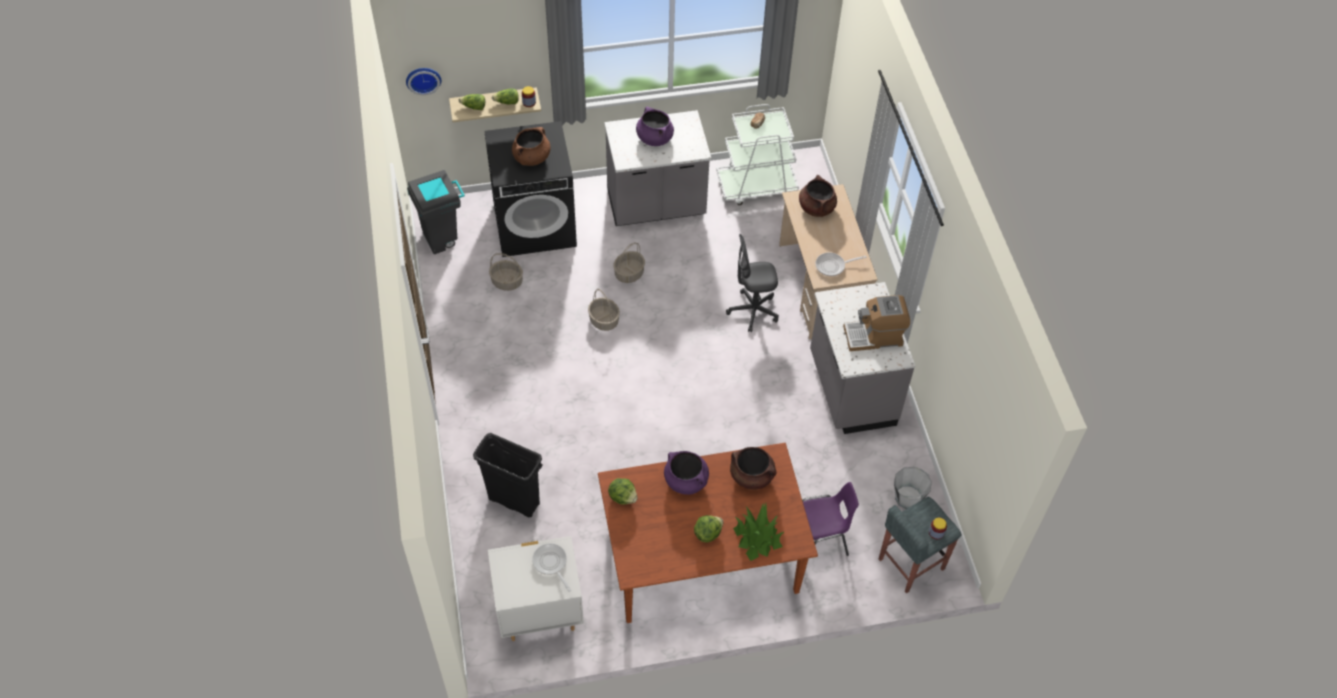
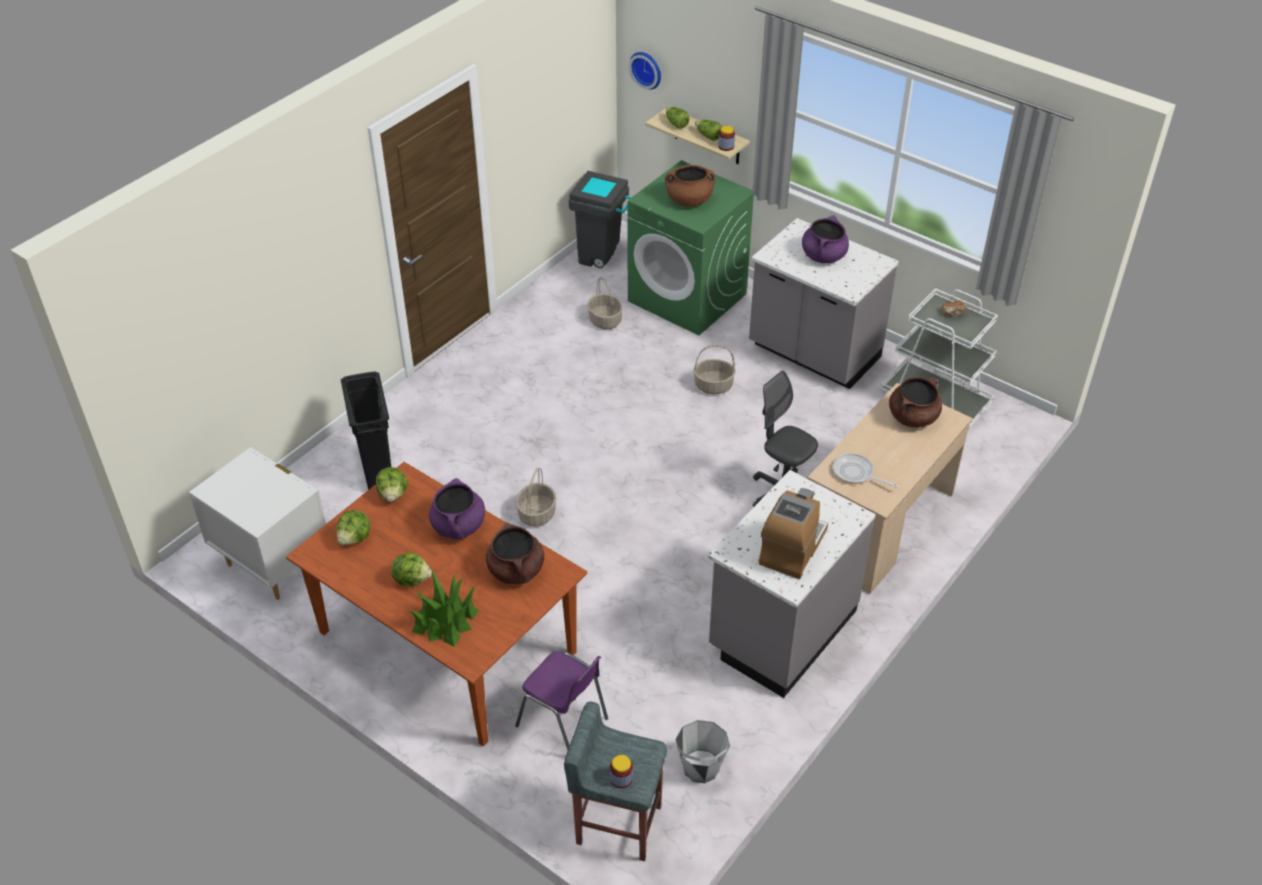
camera: 50 degrees right, 10 degrees down
(535, 225) = (688, 297): black washing machine -> green washing machine
(551, 564) = (274, 496): frying pan -> none
(603, 320) = (639, 403): basket -> basket (536, 514)
(642, 541) = (355, 538): none -> lettuce
(874, 336) = (792, 548): coffee machine -> coffee machine turned 75 degrees clockwise

